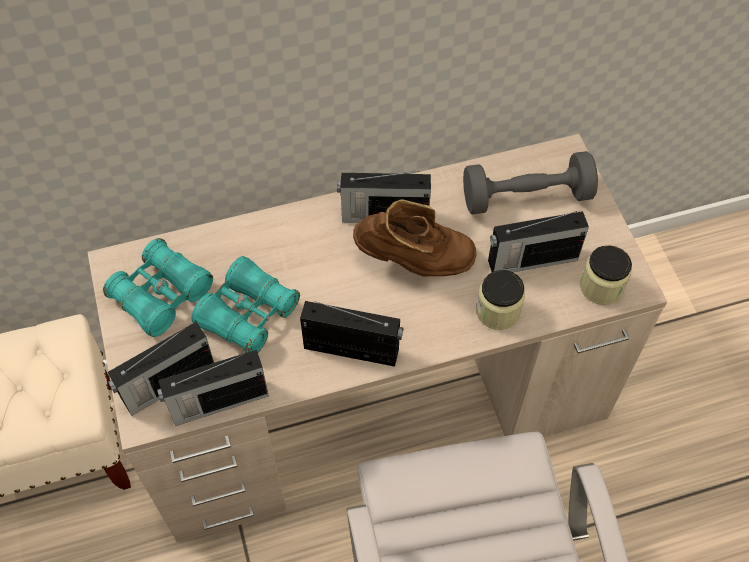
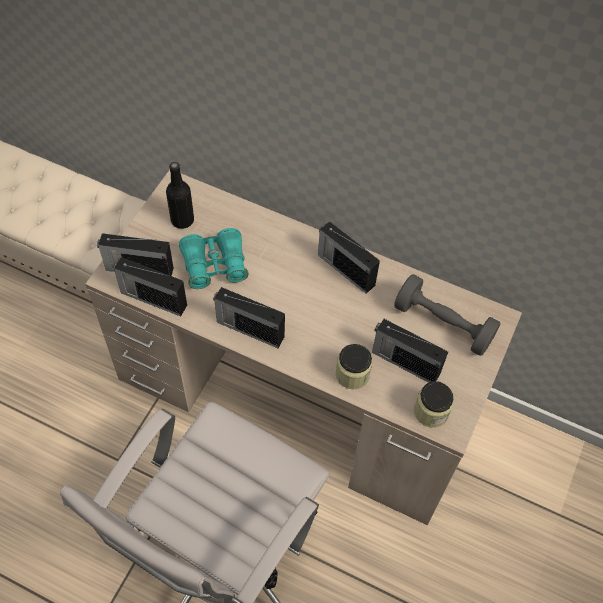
camera: 40 degrees right, 0 degrees up
(161, 295) = (182, 220): turquoise binoculars -> black bottle
(353, 349) = (249, 328): radio -> radio turned 150 degrees clockwise
(414, 263) = (334, 309): brown boot -> none

